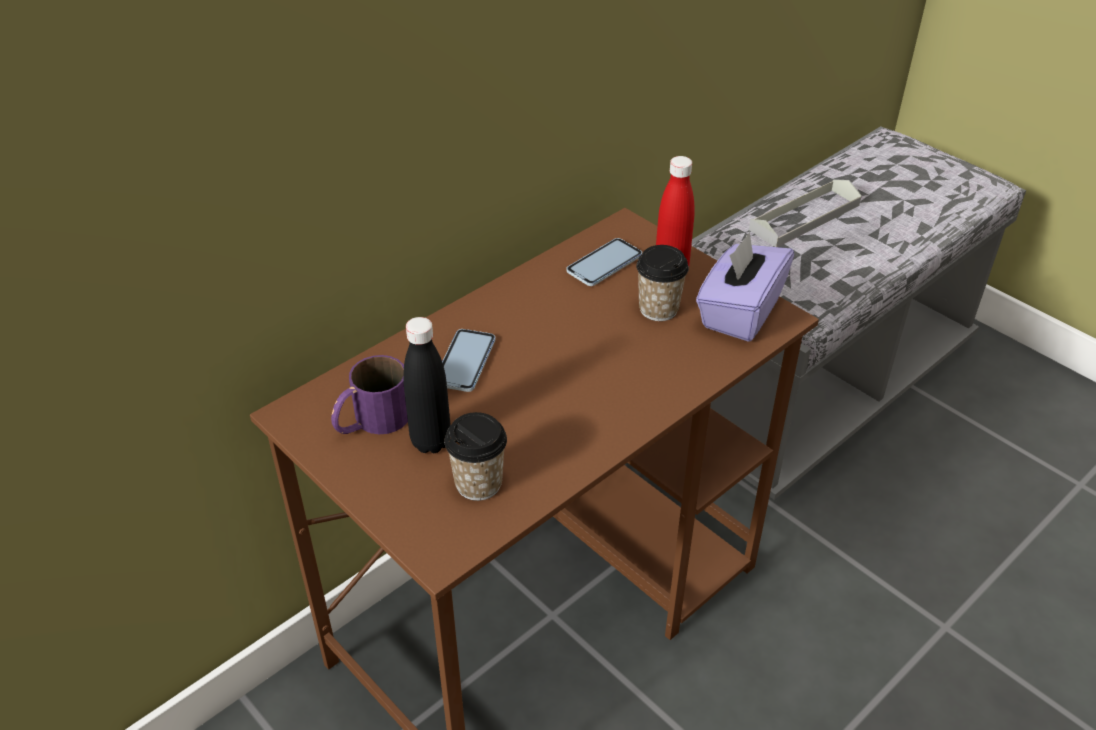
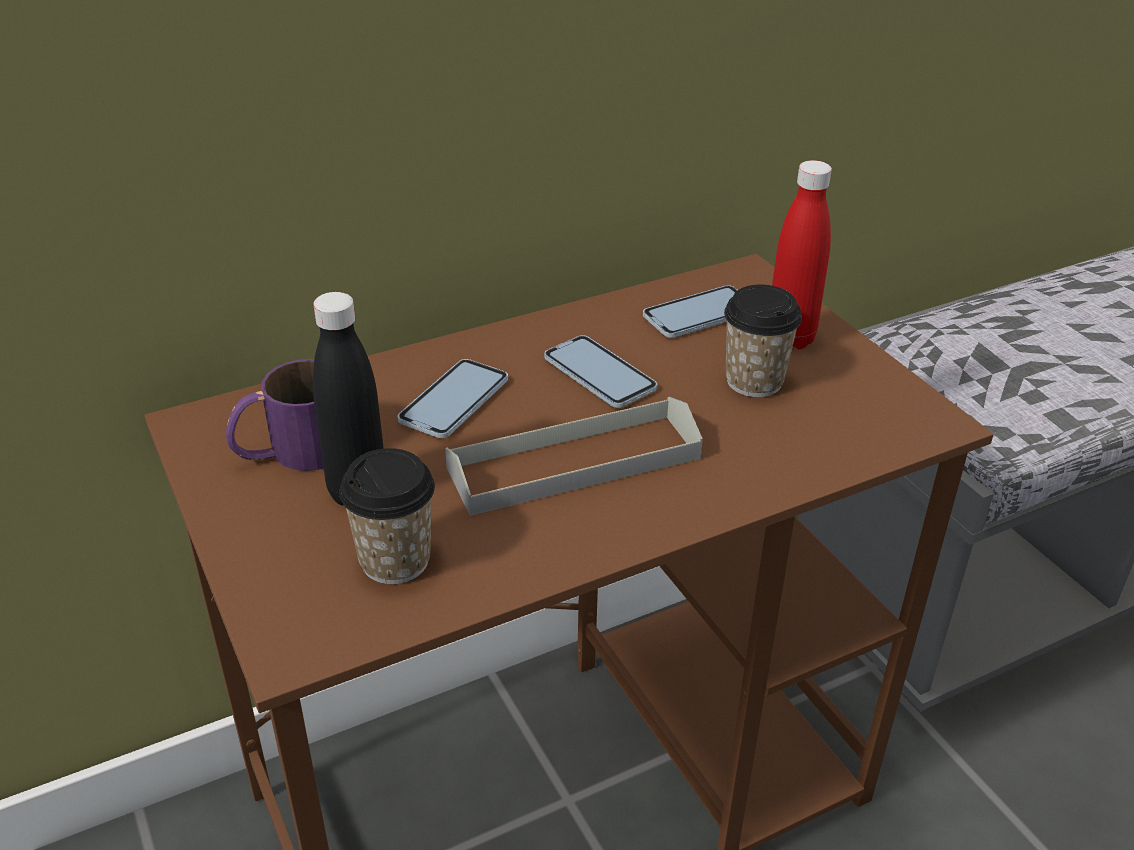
camera: 15 degrees right, 5 degrees down
(555, 323) = (599, 374): none -> phone
(739, 312) = (873, 404): purple tissue box -> none
(804, 217) = (1029, 323): grey tray -> grey tray (574, 463)

